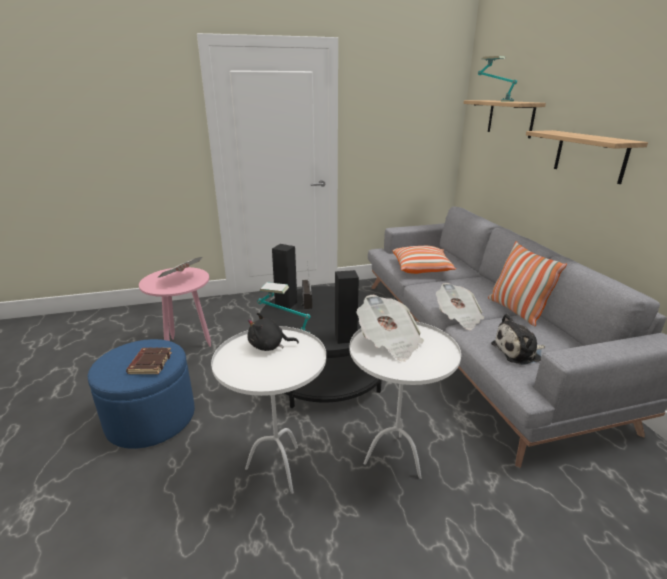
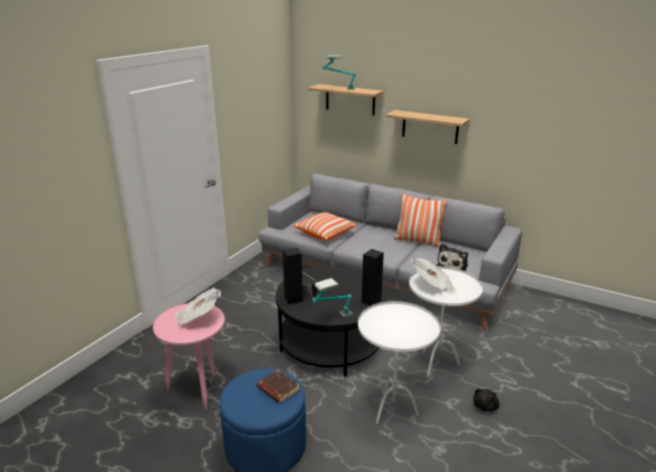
camera: 45 degrees left, 0 degrees up
(269, 346) = (385, 320): black plush toy -> black plush toy (486, 406)
(458, 317) = (399, 259): newspaper -> none

